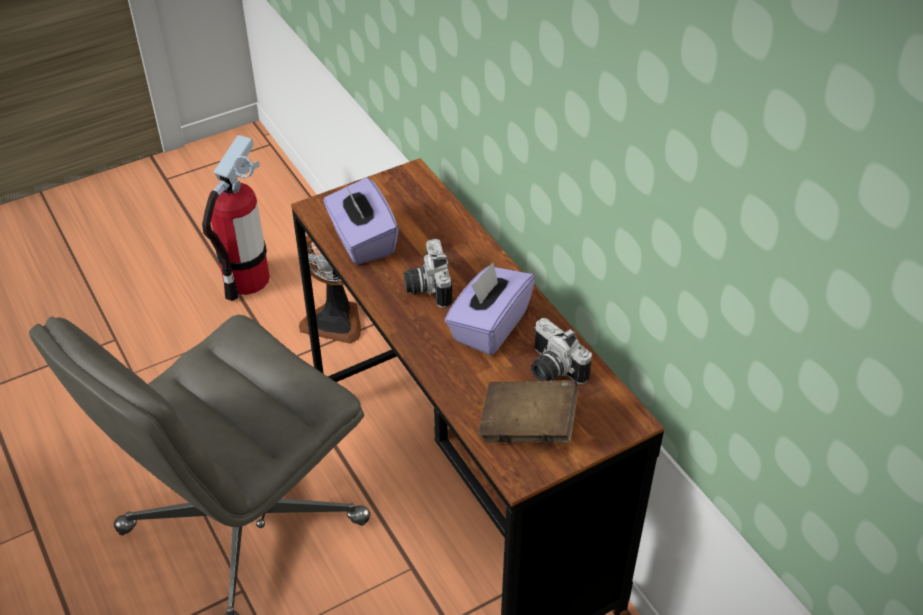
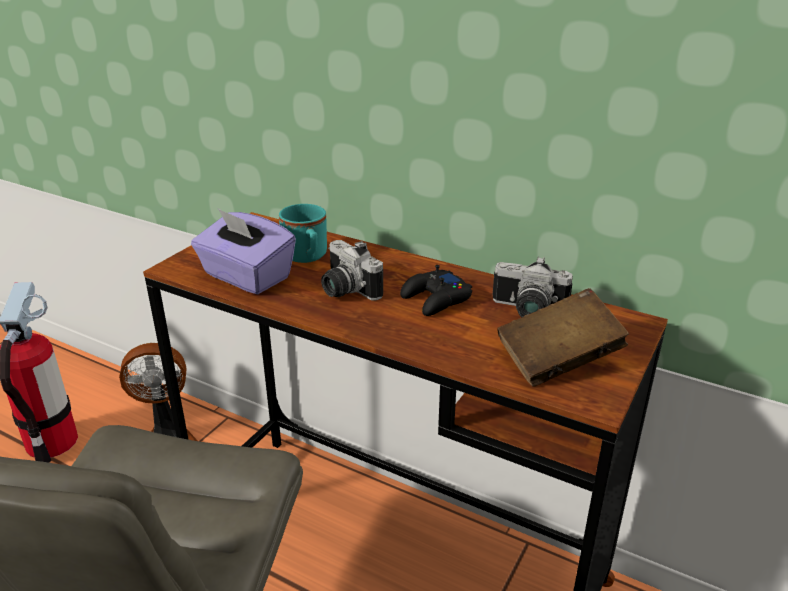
camera: 30 degrees left, 15 degrees down
(424, 236) = (307, 257): none -> turquoise mug
(489, 326) = (436, 299): purple tissue box -> black game controller

